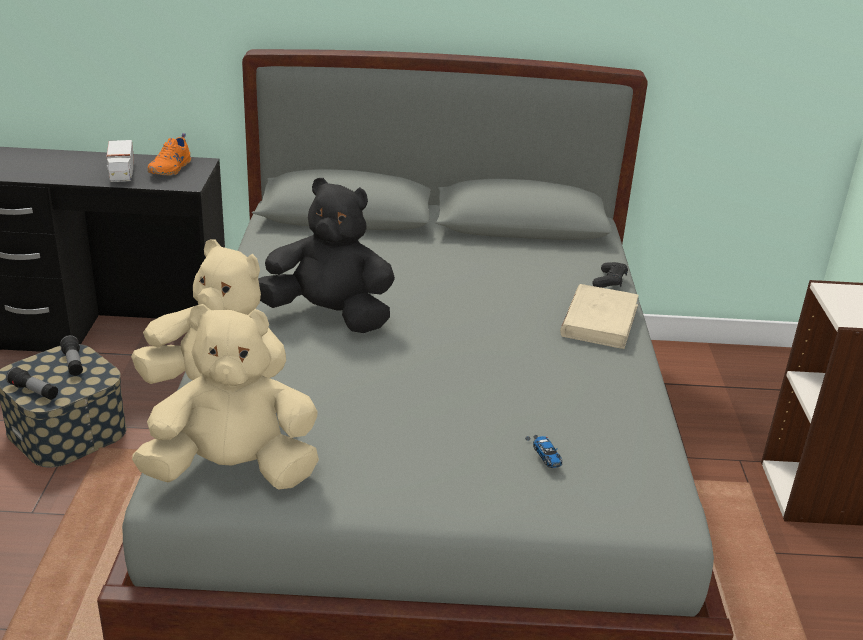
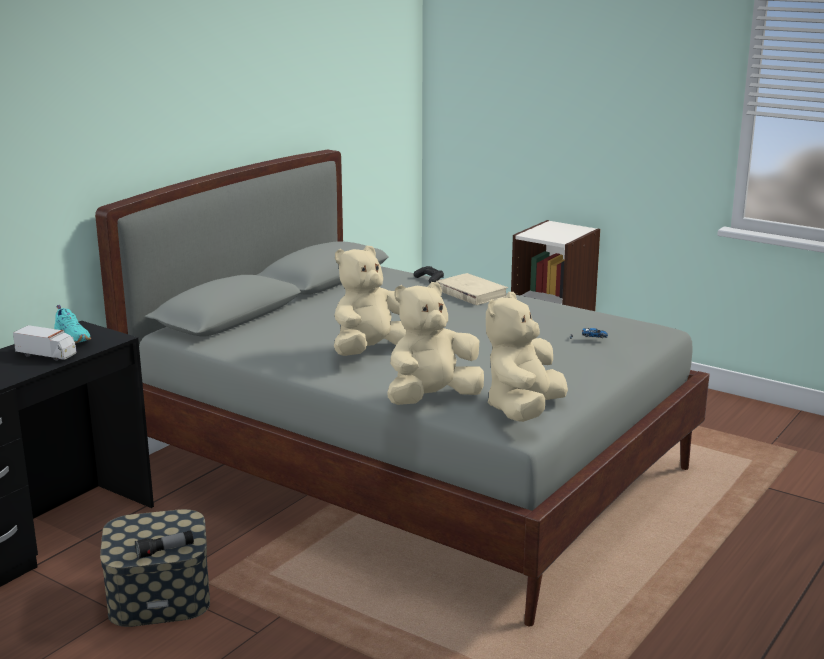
camera: 55 degrees left, 10 degrees down
(73, 363) = (144, 526): flashlight -> none
(171, 169) = (73, 338): orange shoe -> turquoise shoe
(329, 316) = (371, 351): black plush toy -> beige plush toy

